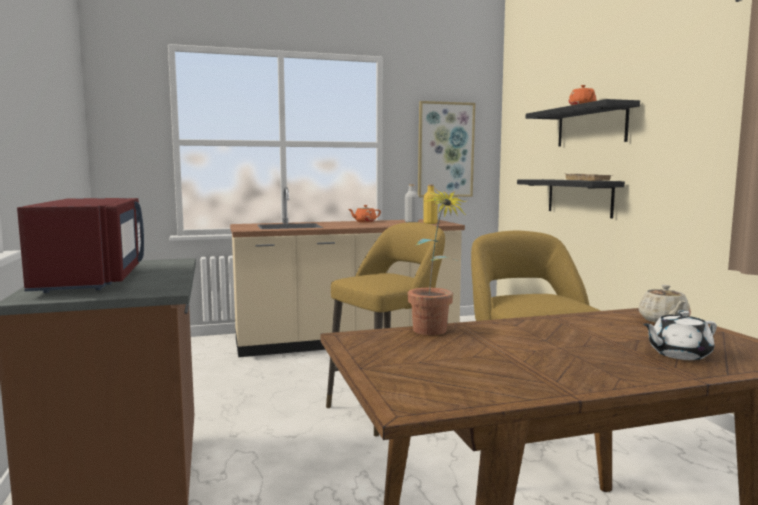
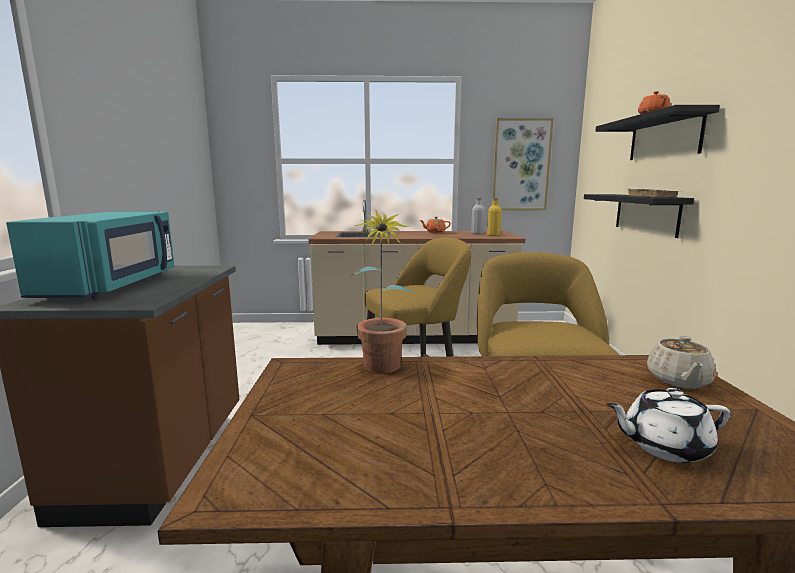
camera: 15 degrees right, 5 degrees up
(93, 279) = (113, 285): red microwave -> turquoise microwave

